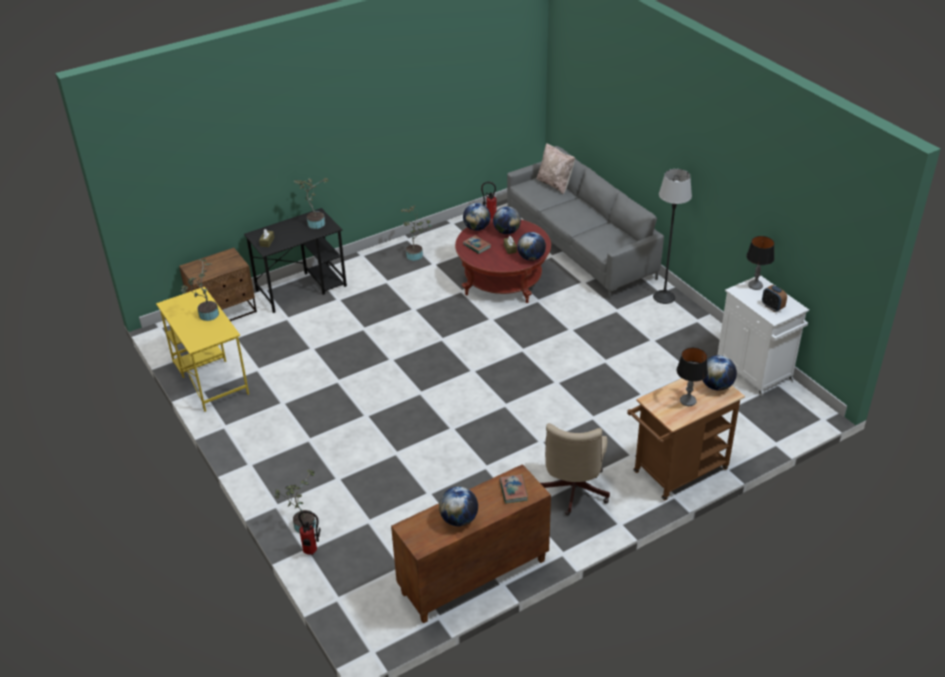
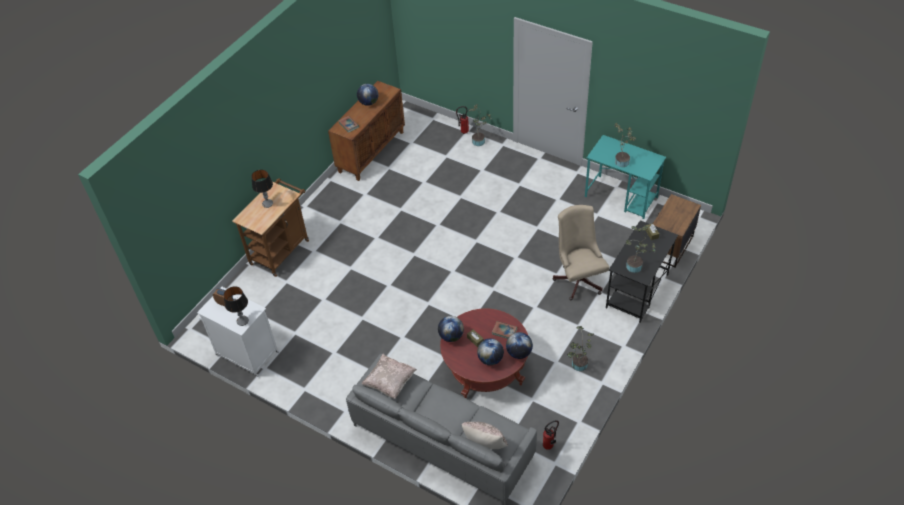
camera: 155 degrees right, 10 degrees up
(210, 377) = (621, 197): yellow desk -> turquoise desk
(572, 492) = (340, 214): beige office chair -> beige office chair (578, 278)
(613, 243) = (390, 382): none -> beige pillow
(664, 297) = (340, 405): floor lamp -> none
(716, 386) = (252, 221): globe -> none

